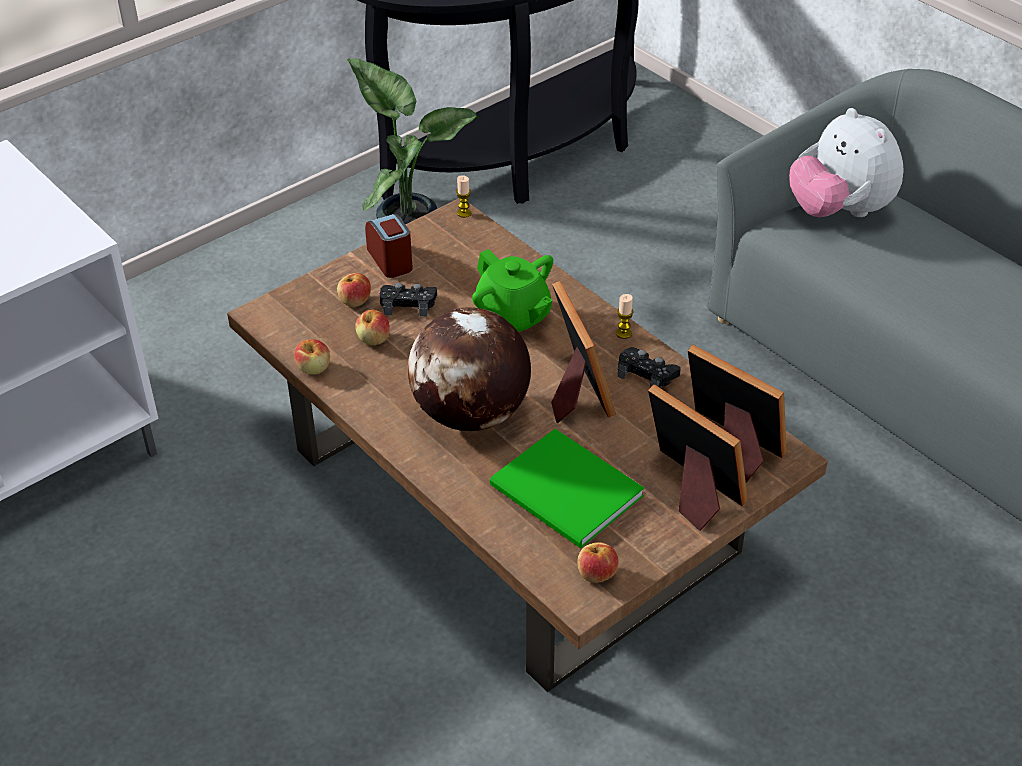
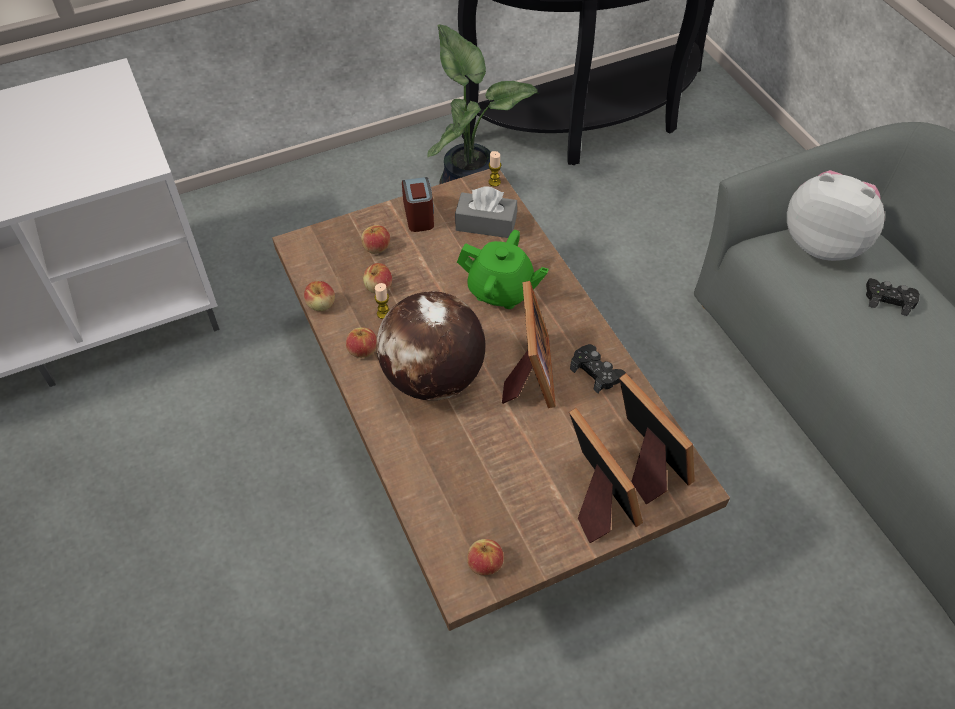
camera: 15 degrees right, 10 degrees up
(380, 403) = (362, 350): none -> apple
(408, 304) = (418, 259): black game controller -> black game controller (889, 299)
(471, 256) = (486, 224): none -> grey tissue box
(513, 317) = (501, 291): green teapot -> green teapot turned 45 degrees counterclockwise
(567, 495) = (486, 477): green book -> none
(623, 333) = (589, 327): candle -> candle (383, 313)
(839, 211) = (823, 243): plush toy -> plush toy turned 135 degrees clockwise

